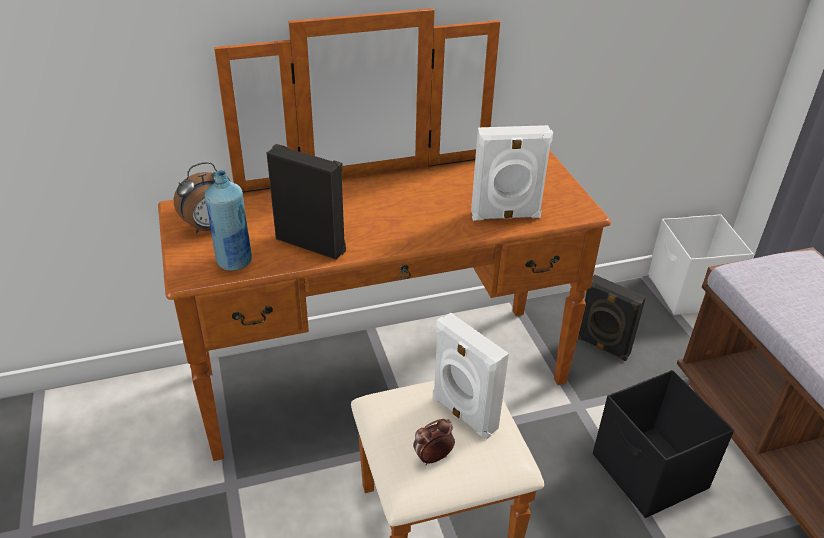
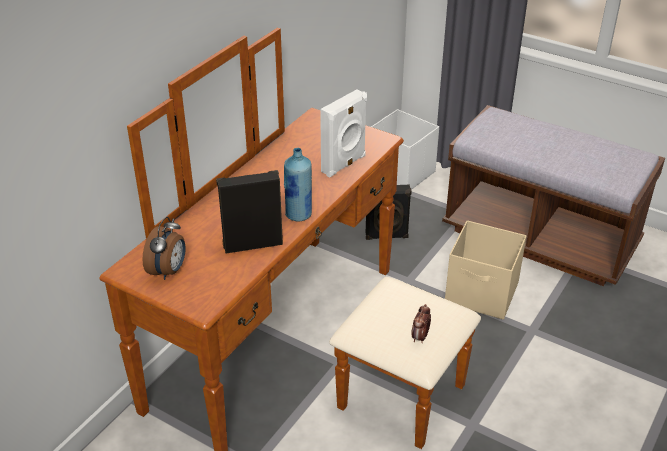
camera: 40 degrees left, 0 degrees up
(234, 262) = (219, 282): blue bottle -> blue bottle (298, 215)
(462, 414) = (408, 304): white speaker -> none
(649, 473) = (482, 294): black storage box -> beige storage box

